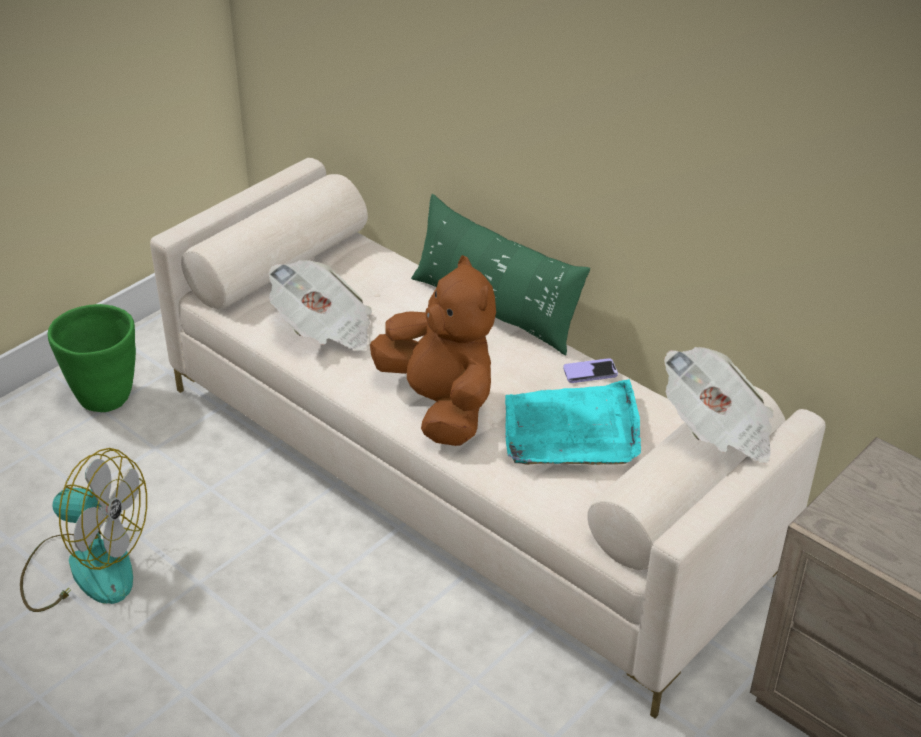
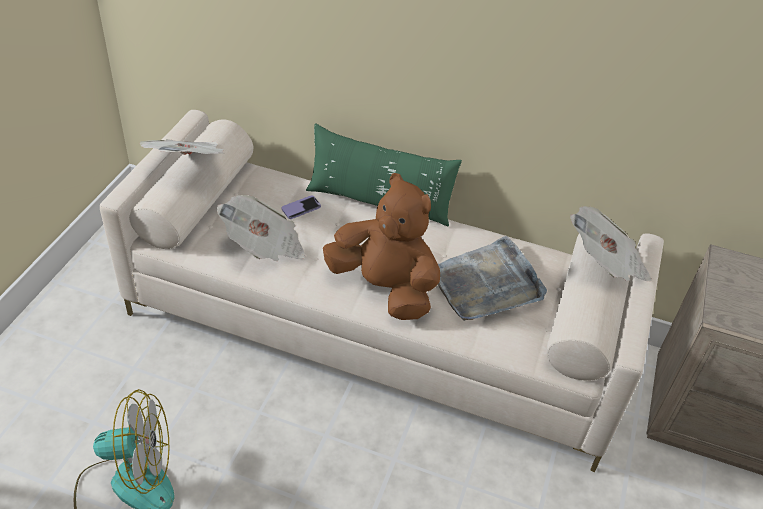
camera: 25 degrees left, 5 degrees up
(105, 397) = (70, 335): green planter -> none
(268, 214) = (188, 164): none -> newspaper
(572, 430) = (486, 284): turquoise tray -> grey tray
(590, 372) = (472, 235): phone -> phone (301, 208)

